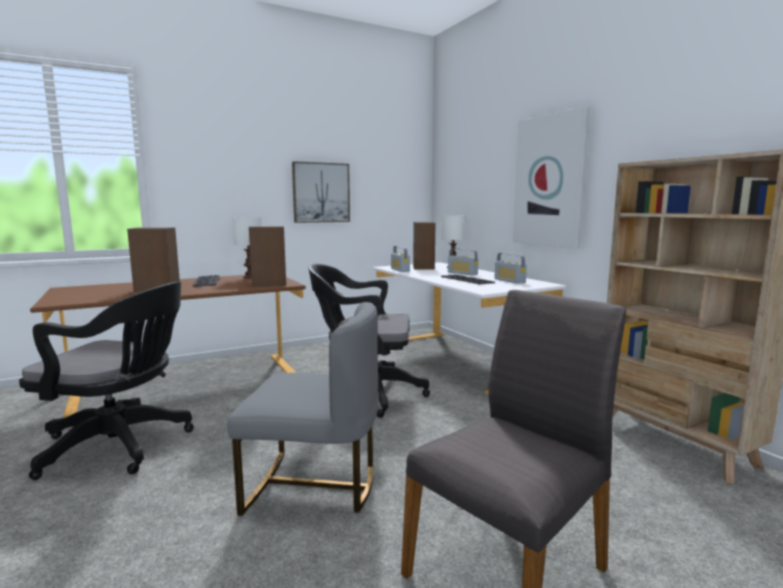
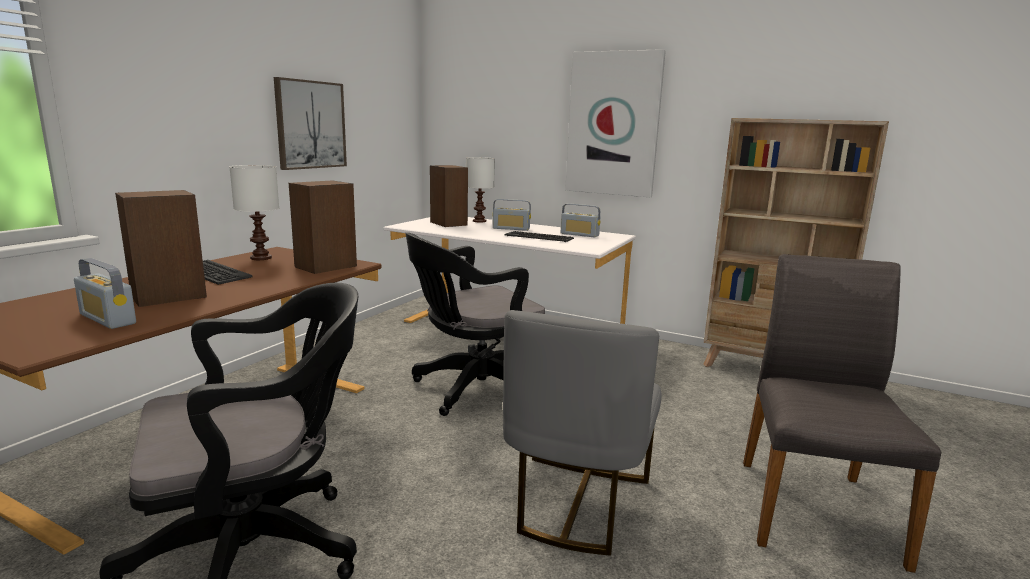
camera: 35 degrees left, 5 degrees up
(313, 485) = (576, 503): grey chair -> grey chair turned 135 degrees clockwise
(400, 270) = (431, 229): radio -> radio (108, 319)

